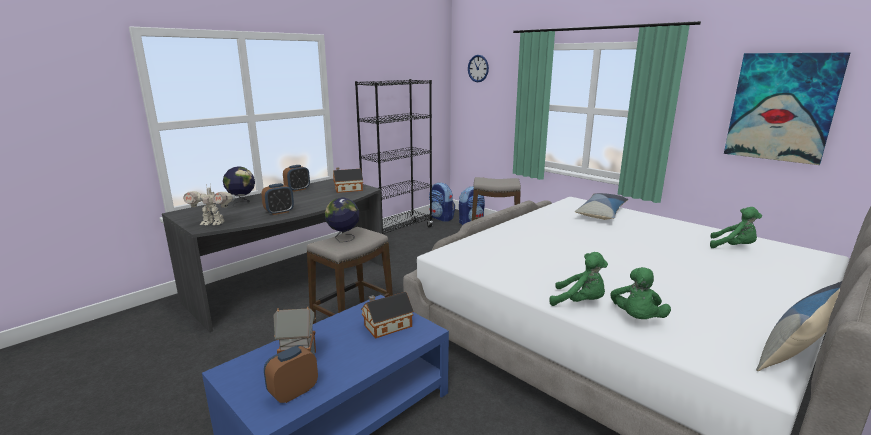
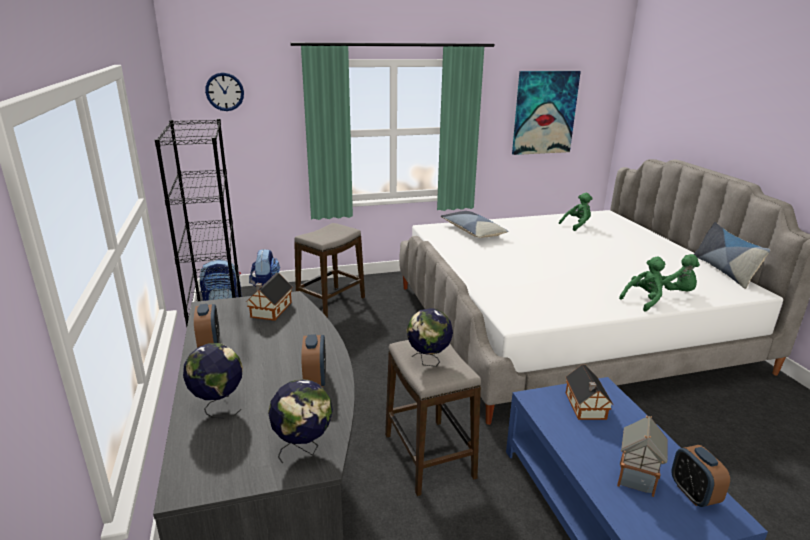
camera: 60 degrees left, 5 degrees up
(213, 223) = (304, 449): toy robot -> globe

